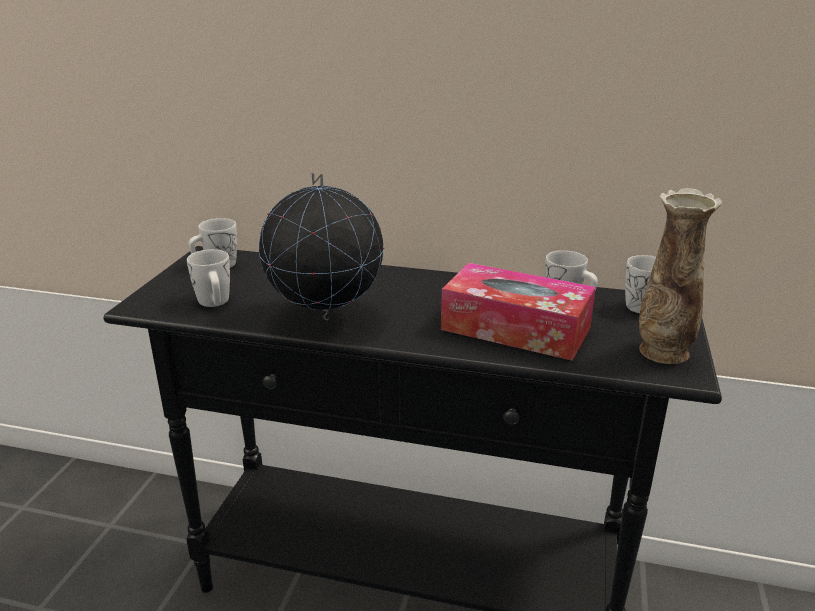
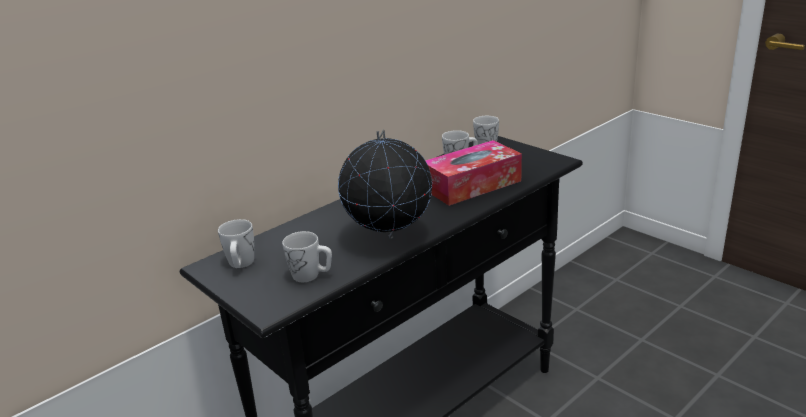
camera: 55 degrees left, 0 degrees up
(662, 352) = (535, 158): vase -> none

